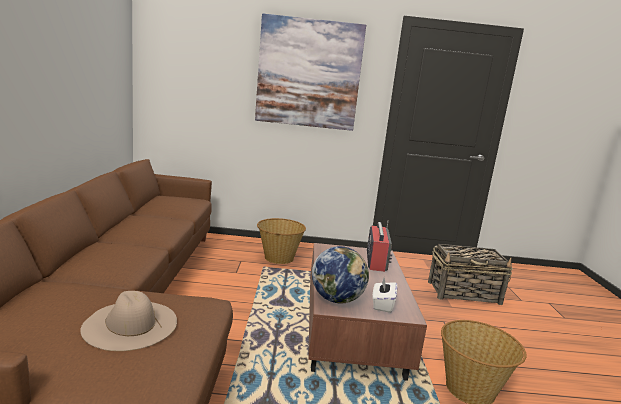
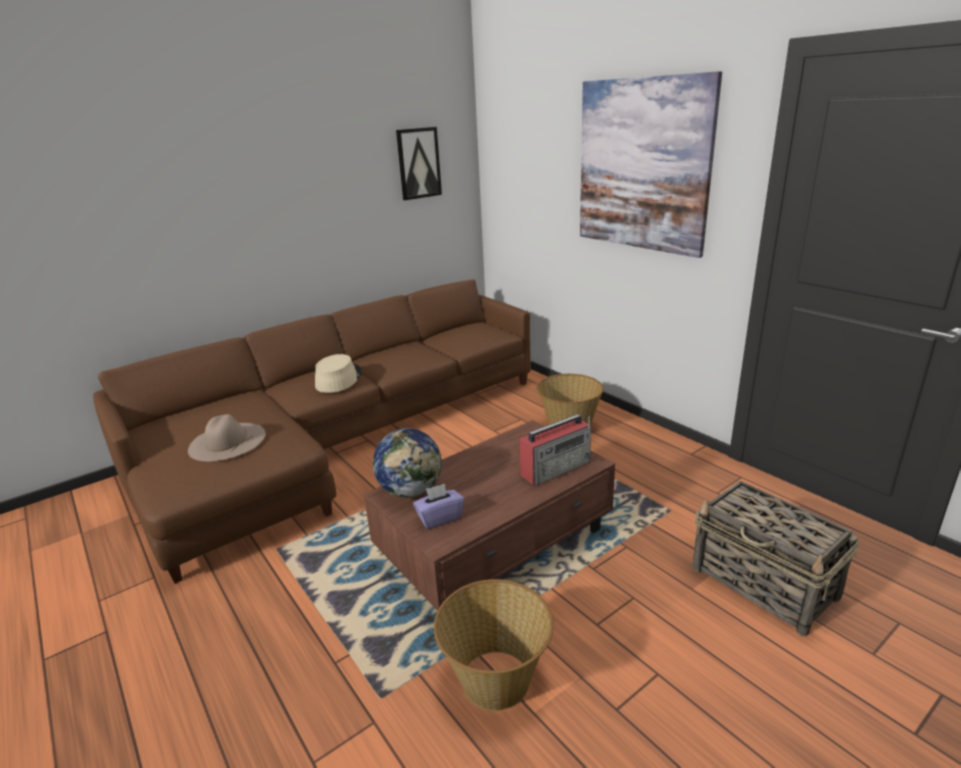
camera: 55 degrees right, 10 degrees up
(105, 51) = (418, 163): none -> picture
(128, 250) = (338, 379): none -> beige hat
(382, 305) = (439, 518): white tissue box -> purple tissue box

